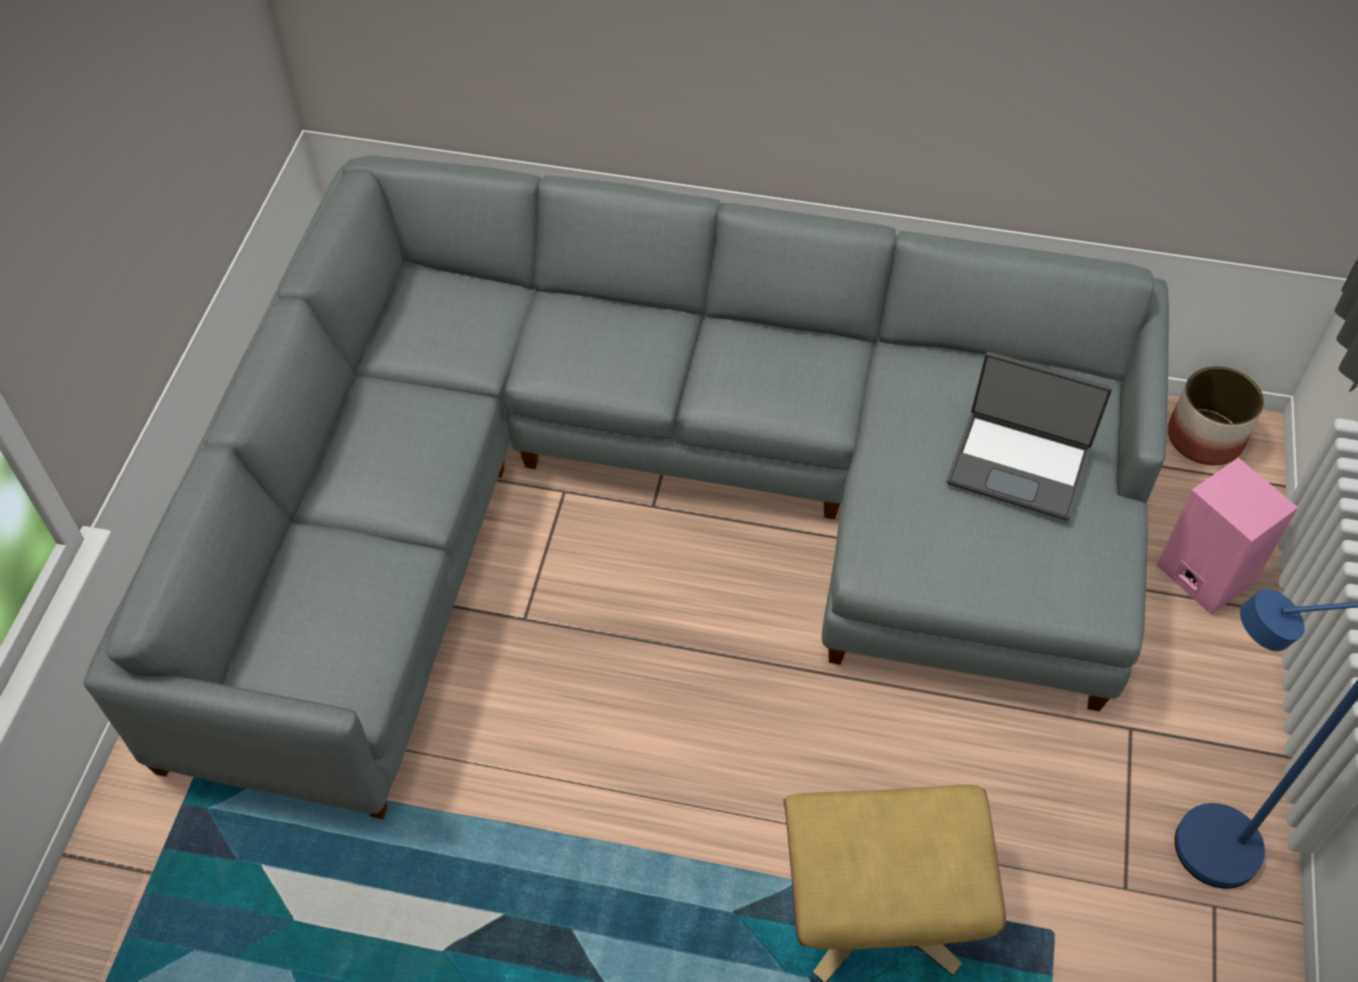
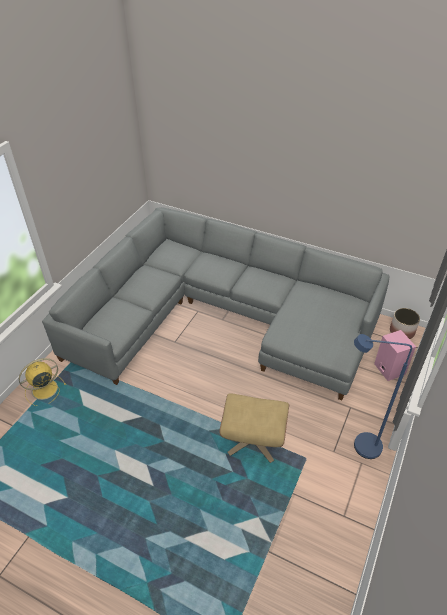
camera: 15 degrees right, 10 degrees down
(138, 896) = (43, 390): none -> yellow fan
(1019, 465) = (328, 318): laptop -> none

